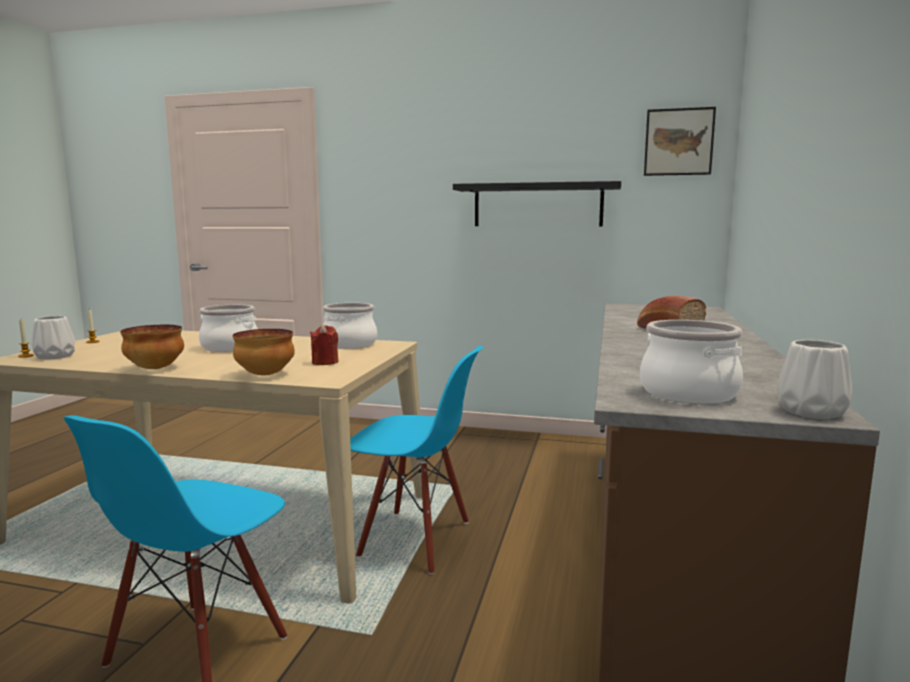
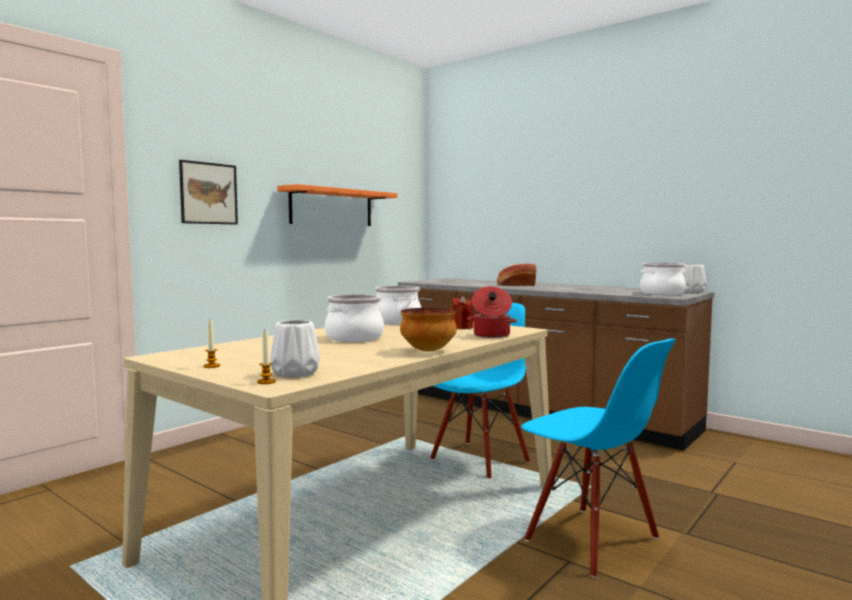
camera: 65 degrees left, 5 degrees down
(264, 375) = (491, 335): bowl -> cooking pot
(537, 205) = (332, 207): black shelf -> orange shelf
(678, 142) = (403, 169): picture -> picture (208, 193)

